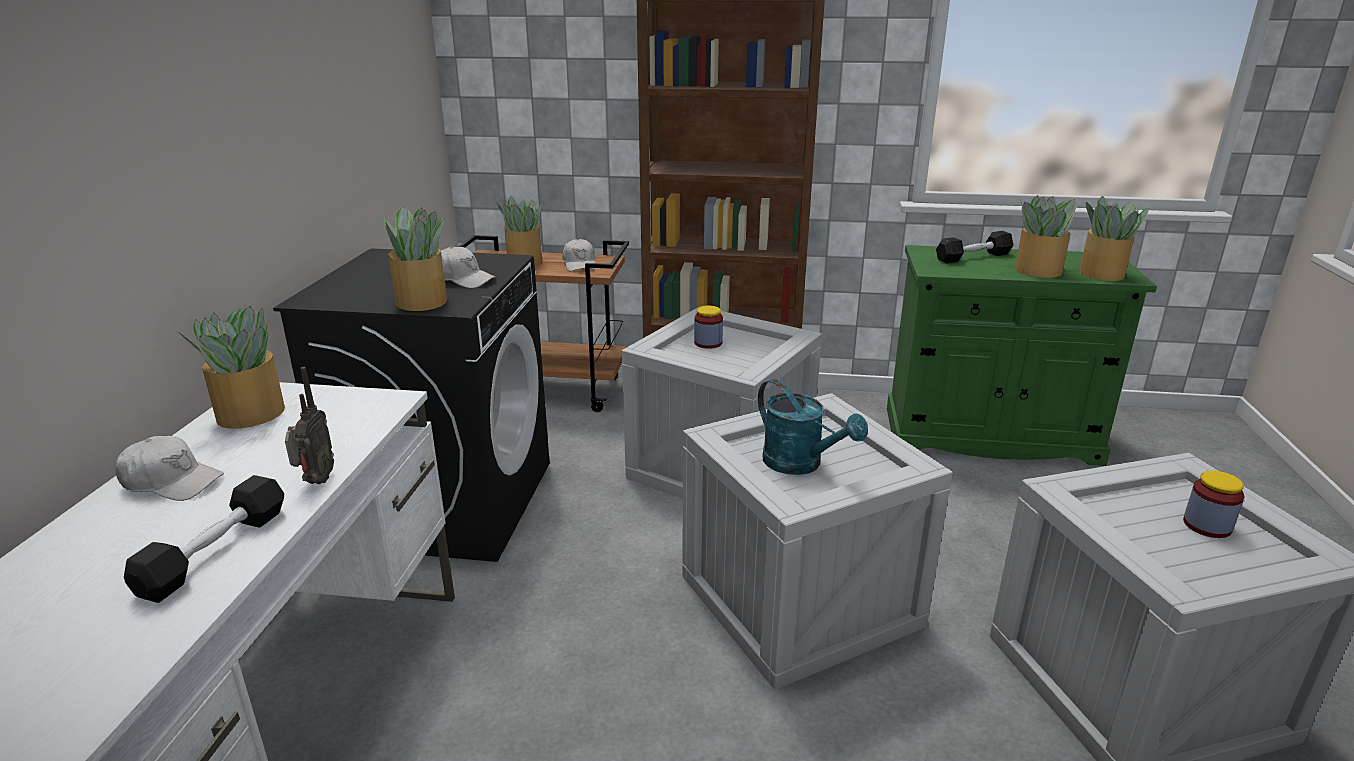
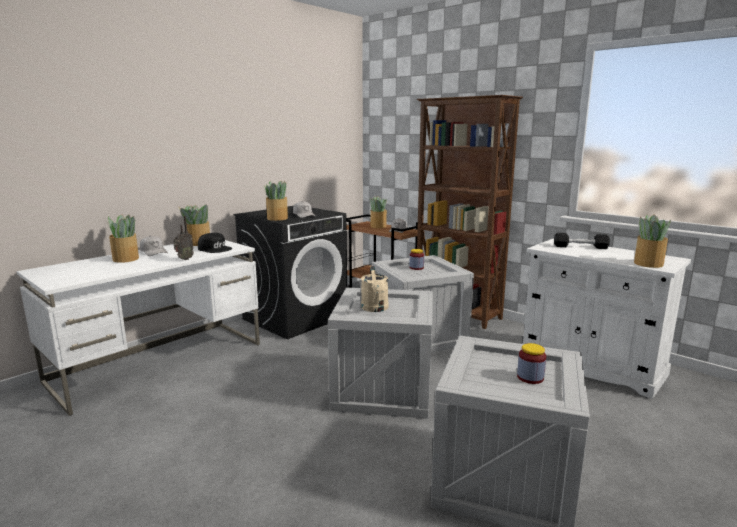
camera: 35 degrees right, 10 degrees down
(215, 551) = (136, 266): black dumbbell -> none
(333, 420) = (215, 249): none -> black cap
(801, 464) = (375, 309): turquoise watering can -> beige watering can
(990, 436) = (590, 365): green cabinet -> white cabinet
(1037, 270) = (606, 256): potted plant -> potted plant (126, 259)

